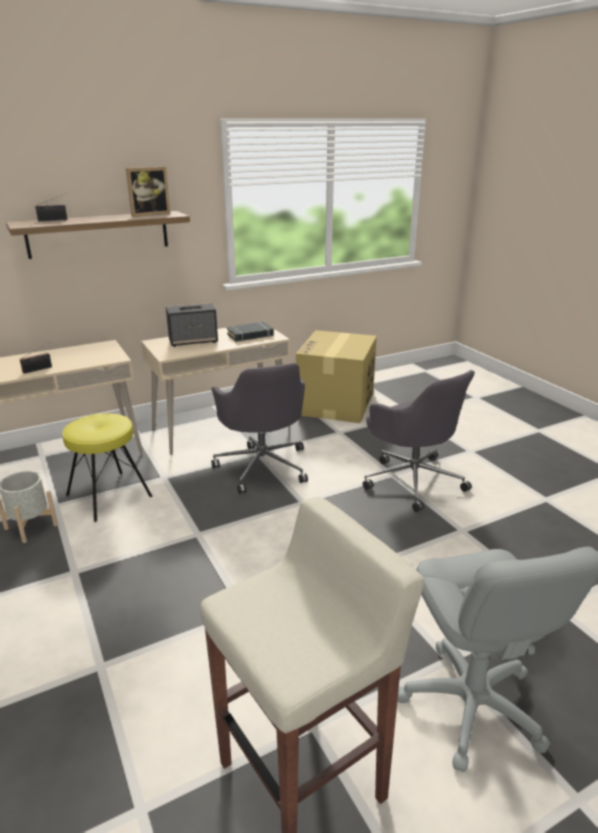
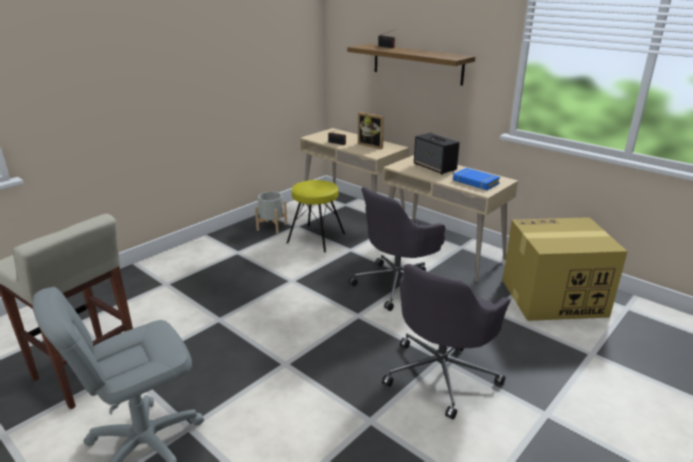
camera: 70 degrees right, 0 degrees up
(149, 214) = (444, 54): picture frame -> picture frame (372, 145)
(250, 335) = (475, 182): black book -> blue book

